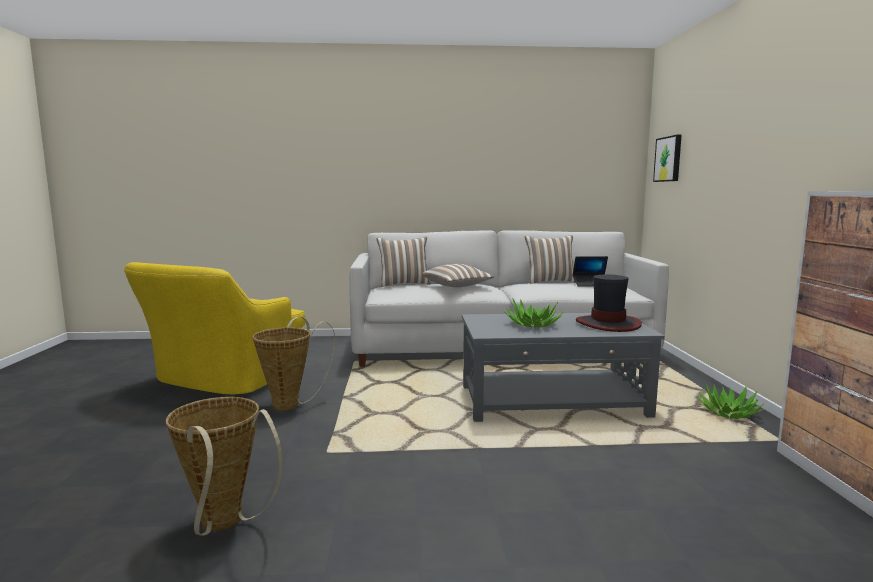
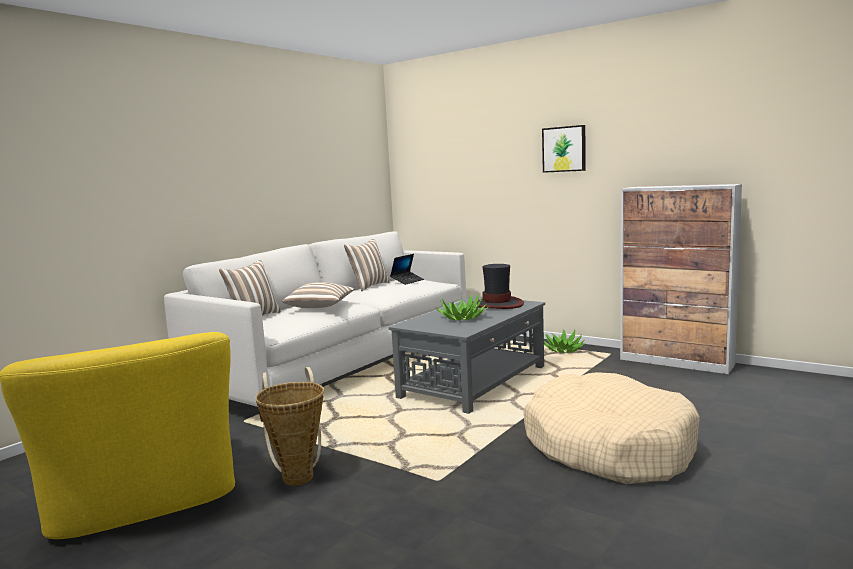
camera: 50 degrees left, 0 degrees up
(225, 525) = (514, 553): basket -> none
(497, 513) = (608, 447): none -> beige dog bed
(669, 159) = (424, 164): picture -> picture (564, 149)

